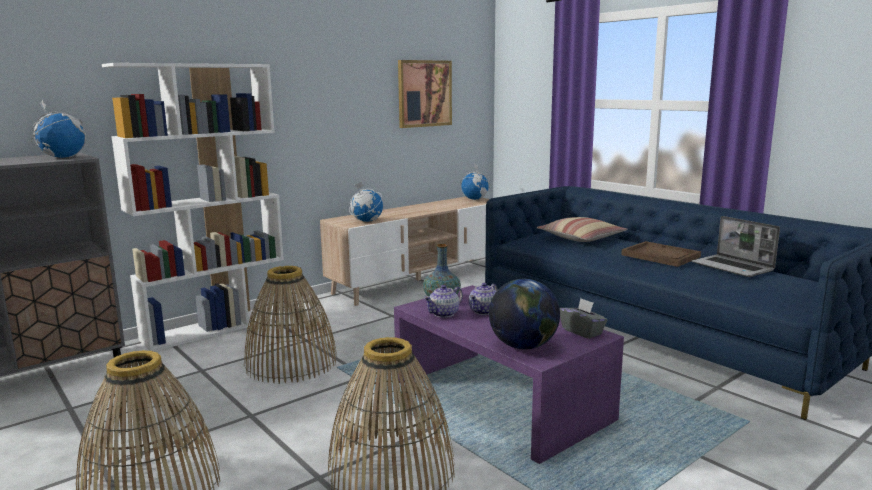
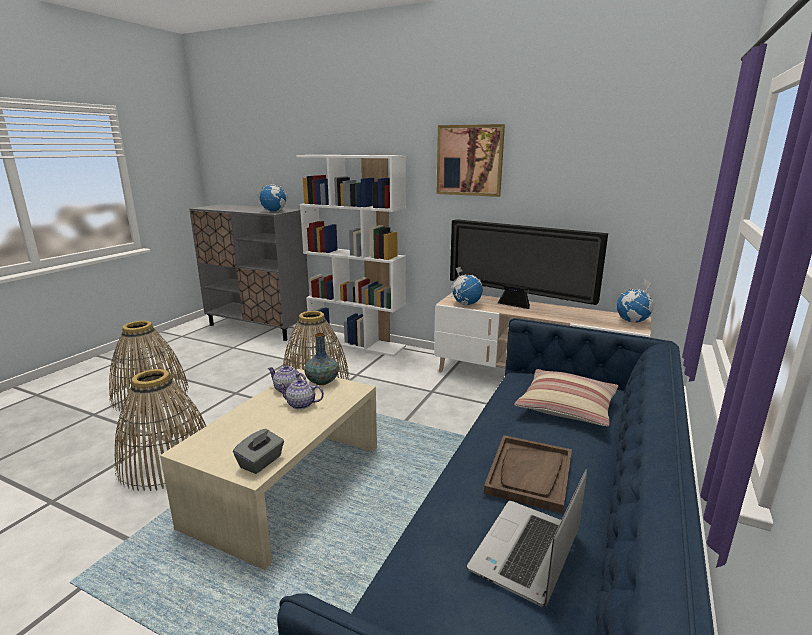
camera: 65 degrees right, 5 degrees up
(395, 212) = (517, 305): none -> television
(424, 93) = (593, 188): picture -> picture (469, 160)
(500, 399) = (288, 485): purple coffee table -> beige coffee table
(523, 346) = (217, 437): globe -> none

